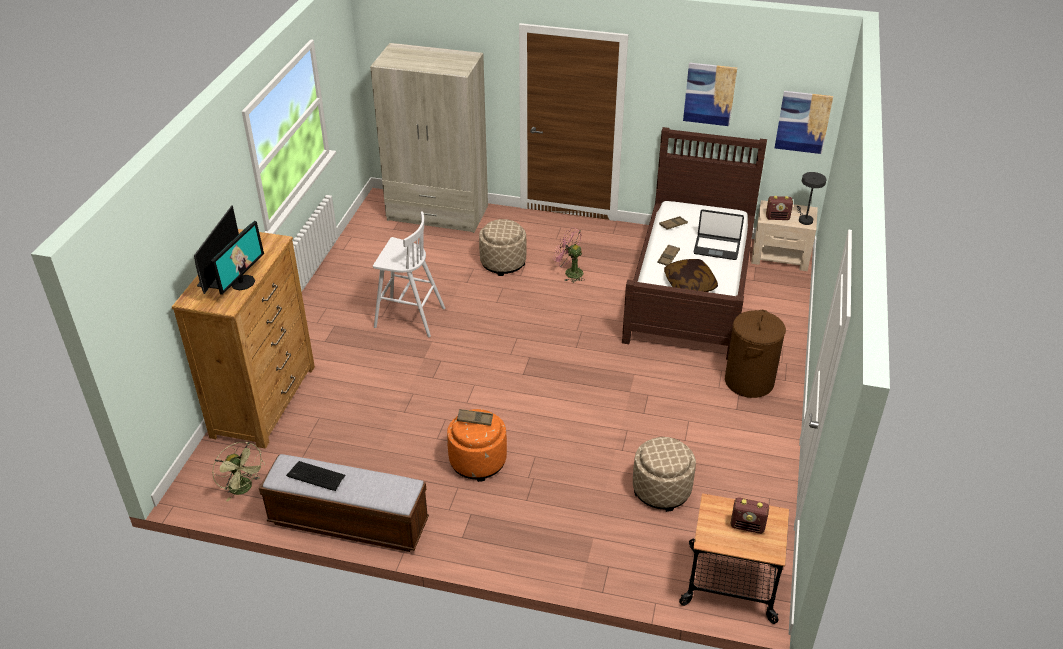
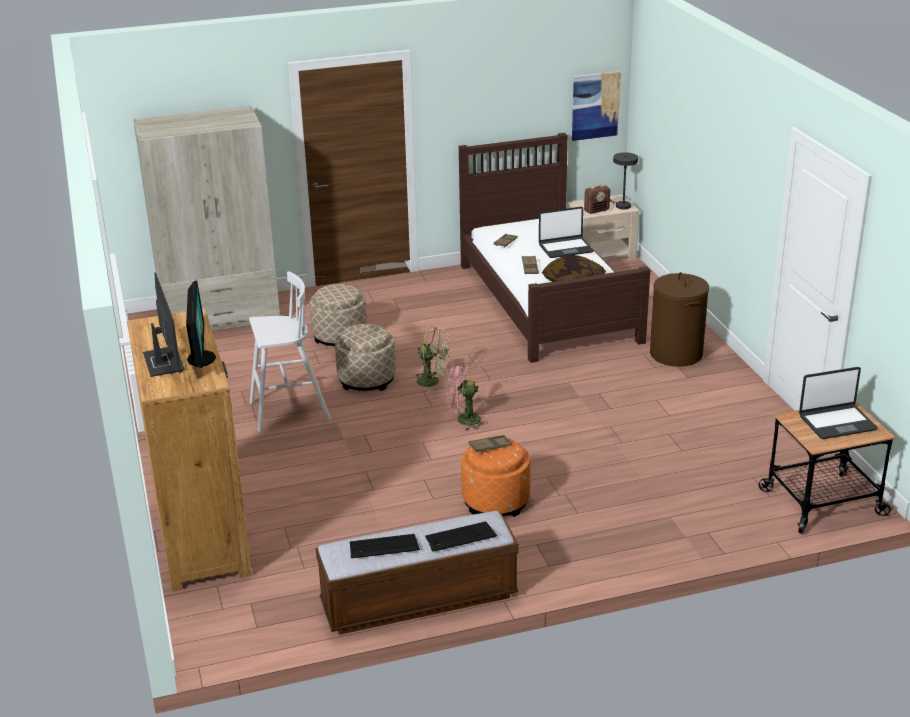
camera: 30 degrees left, 10 degrees down
(244, 489) = (267, 619): green fan -> green fan (433, 382)
(372, 493) = (460, 537): none -> keyboard
(569, 272) = (418, 324): pink fan -> pink fan (463, 420)
(661, 490) = (690, 459): beige ottoman -> beige ottoman (366, 379)
(709, 94) = (501, 97): picture -> none
(747, 526) = (837, 422): radio -> laptop

